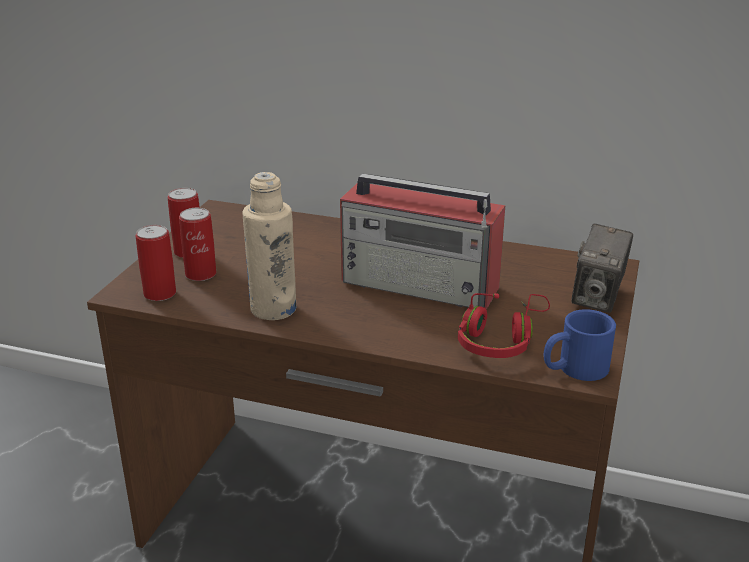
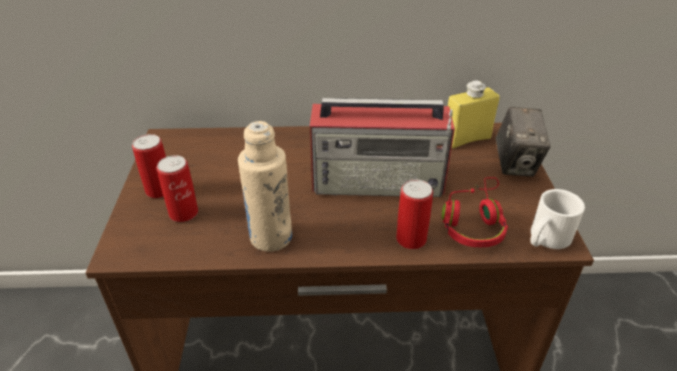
camera: 20 degrees left, 10 degrees up
(160, 293) = (155, 245): can -> can (411, 239)
(556, 265) = (466, 139): none -> yellow bottle
(574, 369) = (545, 239): blue mug -> white mug

